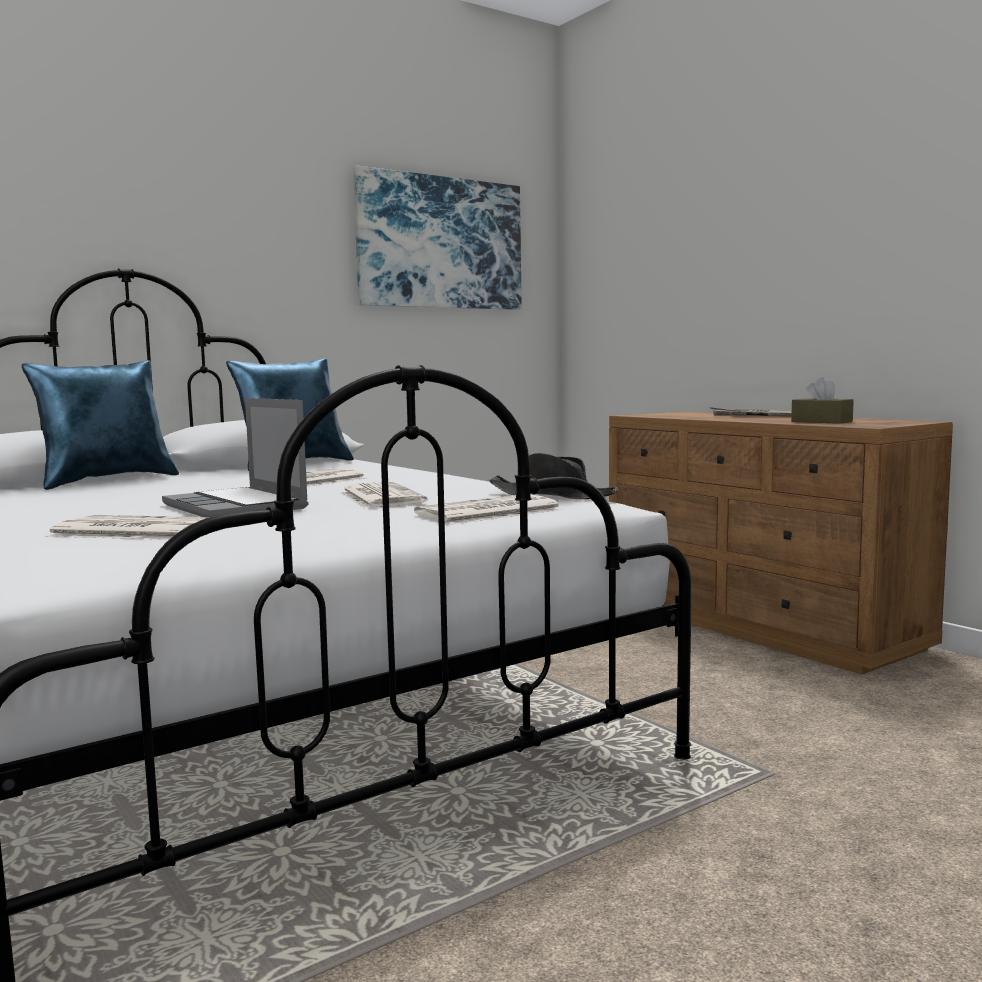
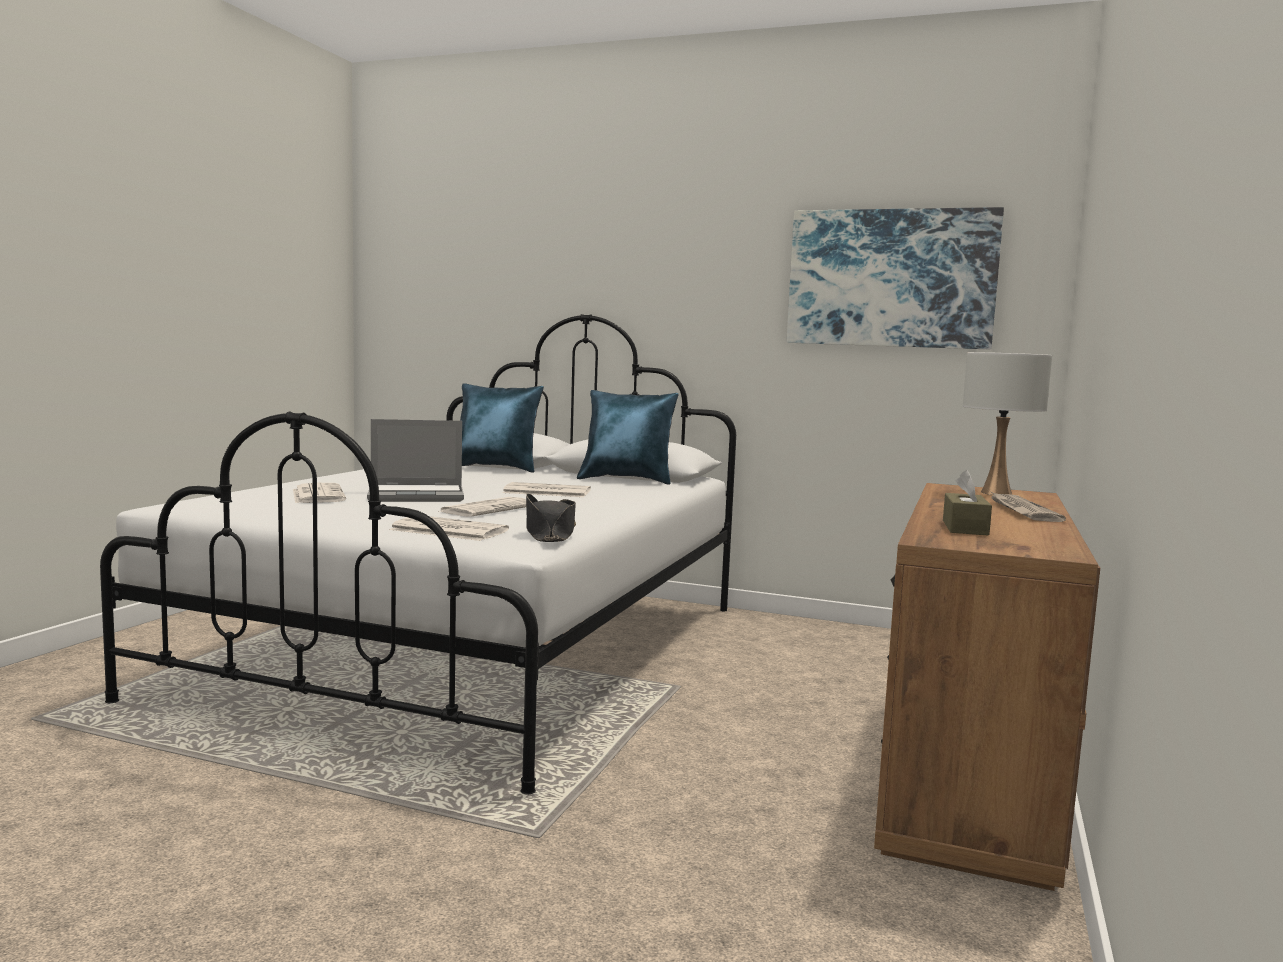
camera: 55 degrees right, 0 degrees up
(237, 507) = (417, 496): laptop -> laptop turned 120 degrees counterclockwise
(674, 413) = (996, 493): none -> white table lamp

